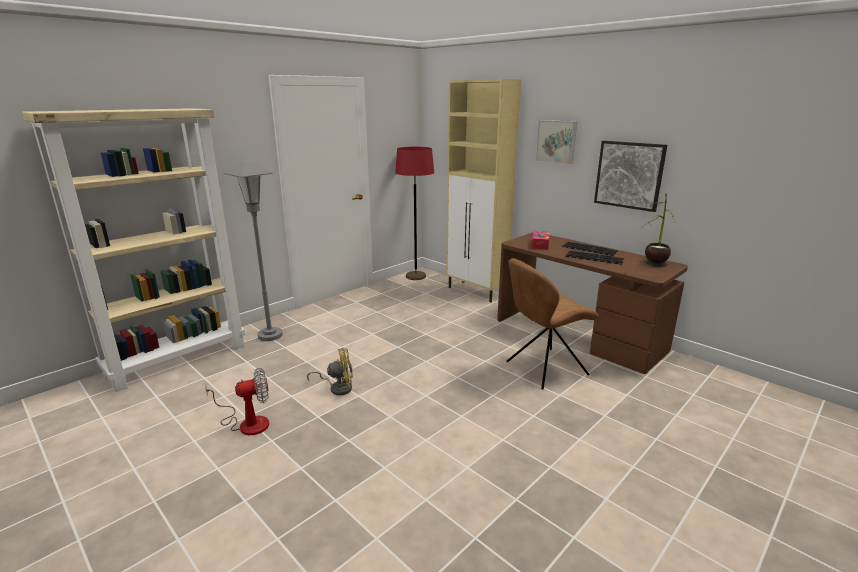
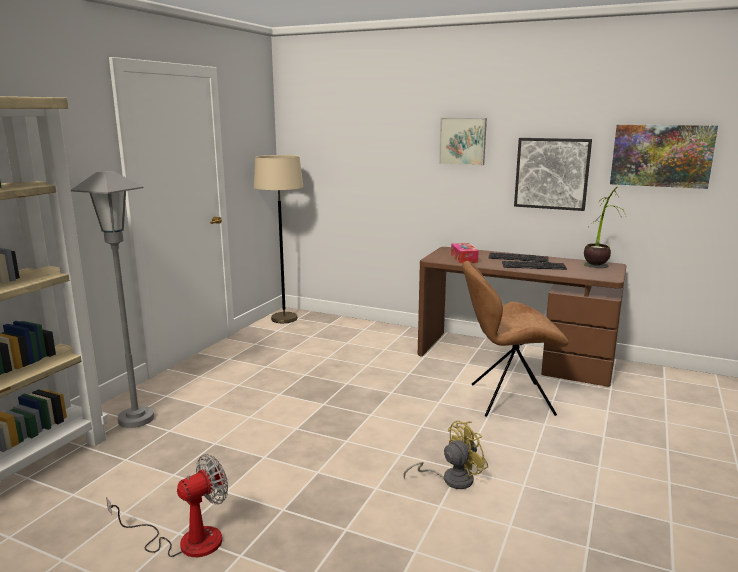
camera: 20 degrees left, 5 degrees down
(338, 388) = (283, 468): yellow fan -> yellow fan (451, 479)
(415, 276) = (284, 318): red floor lamp -> beige floor lamp
(476, 292) = (371, 327): beige cabinet -> none
(544, 369) = (507, 399): brown chair -> brown chair turned 45 degrees clockwise
(732, 164) = (661, 155): none -> picture

